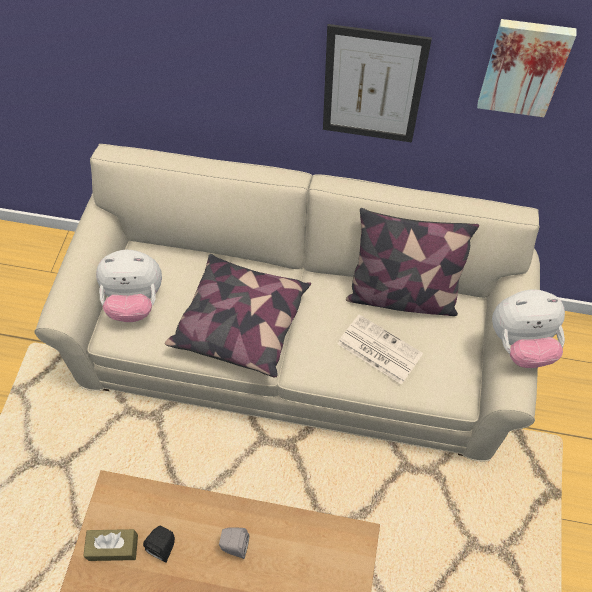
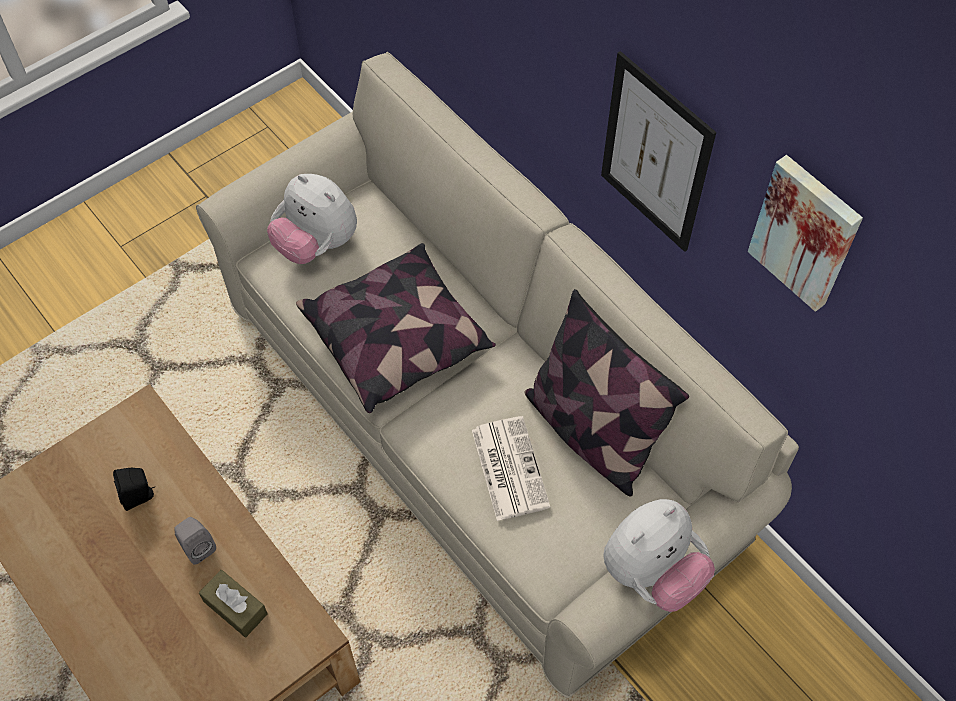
camera: 40 degrees right, 0 degrees up
(113, 547) = (98, 461): brown tissue box -> brown tissue box (235, 607)
(520, 344) = (652, 572): plush toy -> plush toy turned 75 degrees counterclockwise

